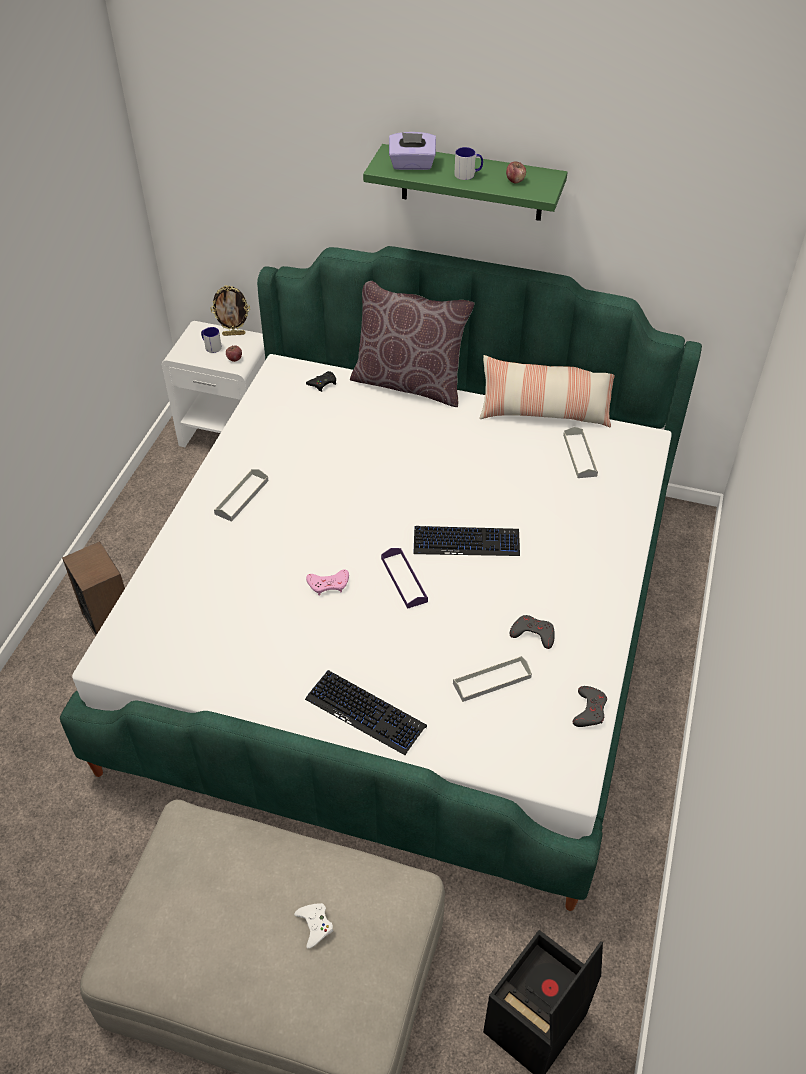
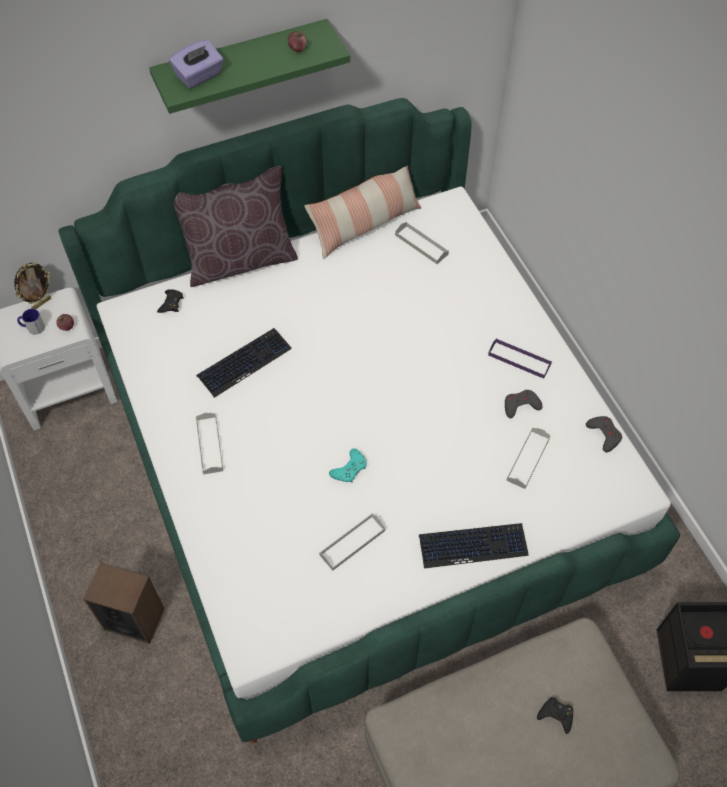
camera: 40 degrees left, 10 degrees up
(270, 639) = (352, 543): none -> grey tray
(315, 925) = (556, 715): white game controller -> black game controller
(328, 584) = (349, 469): pink game controller -> turquoise game controller
(404, 580) = (398, 427): purple tray -> purple tray (519, 360)
(466, 542) = (412, 366): keyboard -> keyboard (244, 363)
(468, 174) = (255, 62): mug -> none

